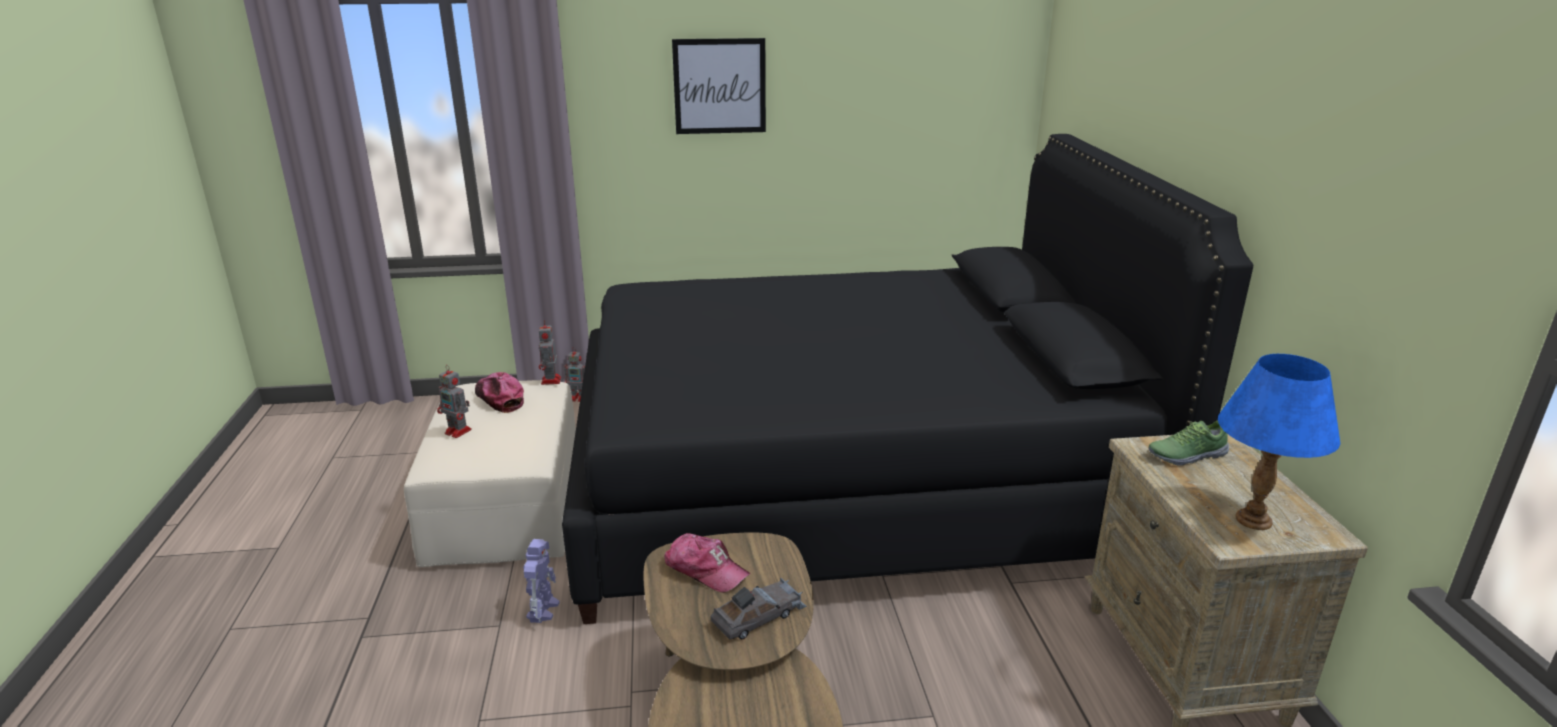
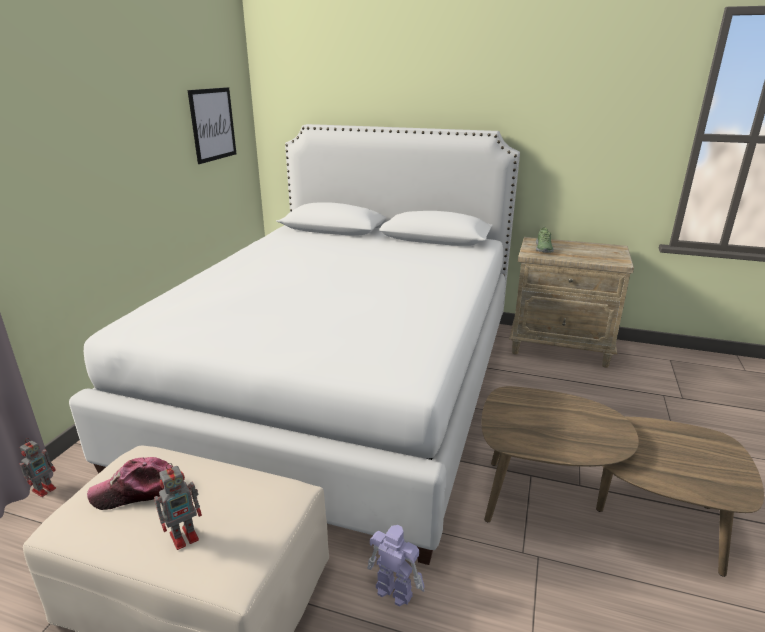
camera: 65 degrees left, 0 degrees up
(551, 381) = (137, 450): toy robot -> none
(705, 569) = (525, 426): cap -> none
(719, 86) = (77, 115): picture -> picture (213, 124)
(759, 616) = (586, 417): grey toy car -> none
(847, 482) = (343, 385): black bed -> white bed
(1253, 519) = (603, 254): blue table lamp -> none

